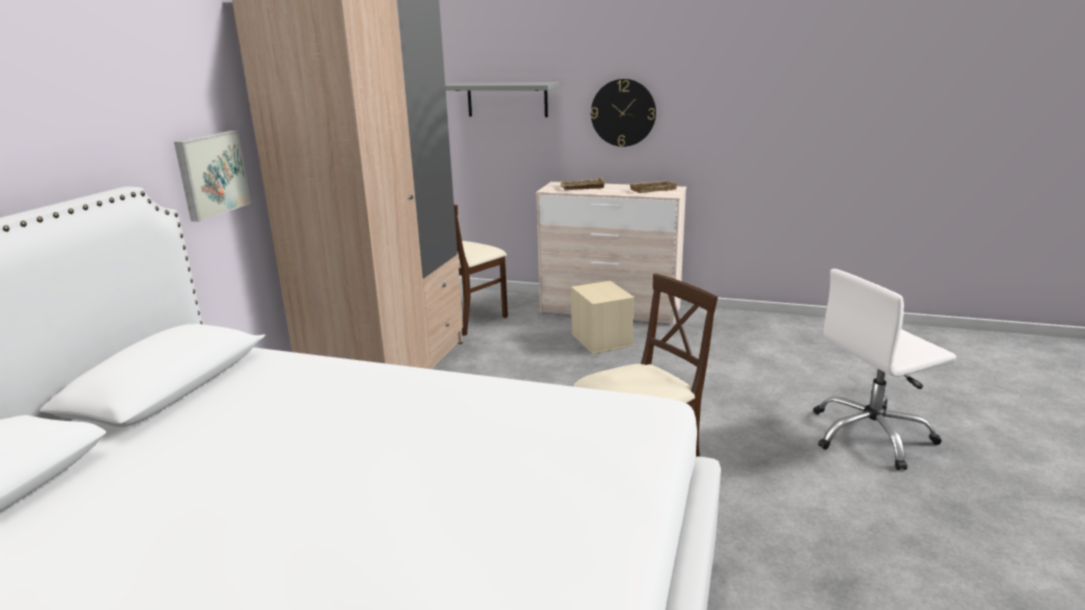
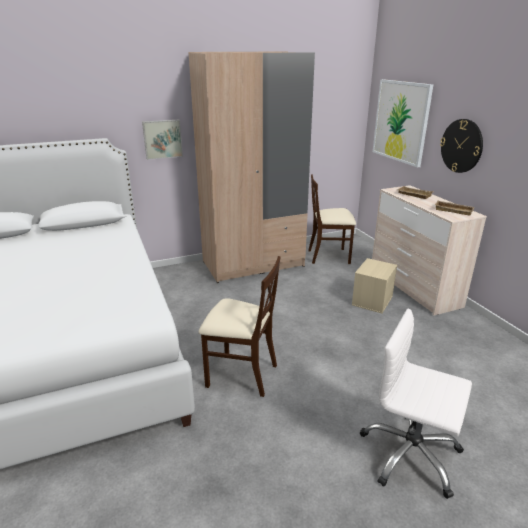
camera: 50 degrees right, 5 degrees up
(507, 99) = (401, 121): grey shelf -> picture

